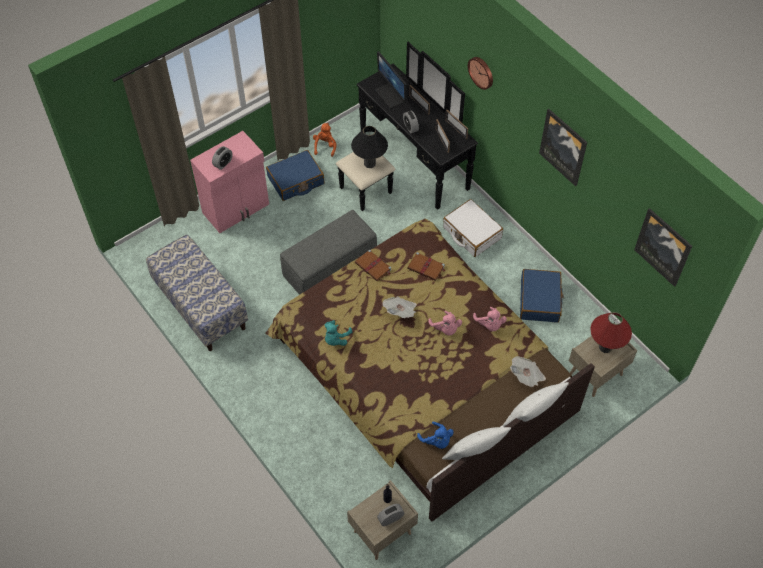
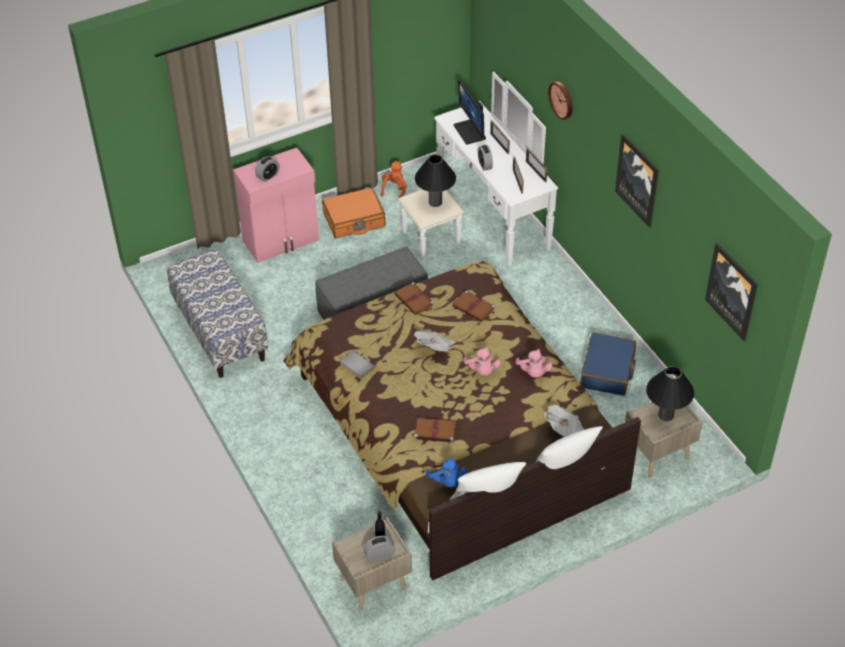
camera: 10 degrees right, 10 degrees down
(296, 181) = (354, 220): blue suitcase -> orange suitcase
(336, 339) = (356, 366): turquoise plush toy -> grey book
(403, 167) = (479, 220): black dresser -> white dresser
(416, 394) = (434, 431): none -> brown book
(471, 233) = (543, 294): white suitcase -> none
(605, 347) = (666, 415): red table lamp -> black table lamp

